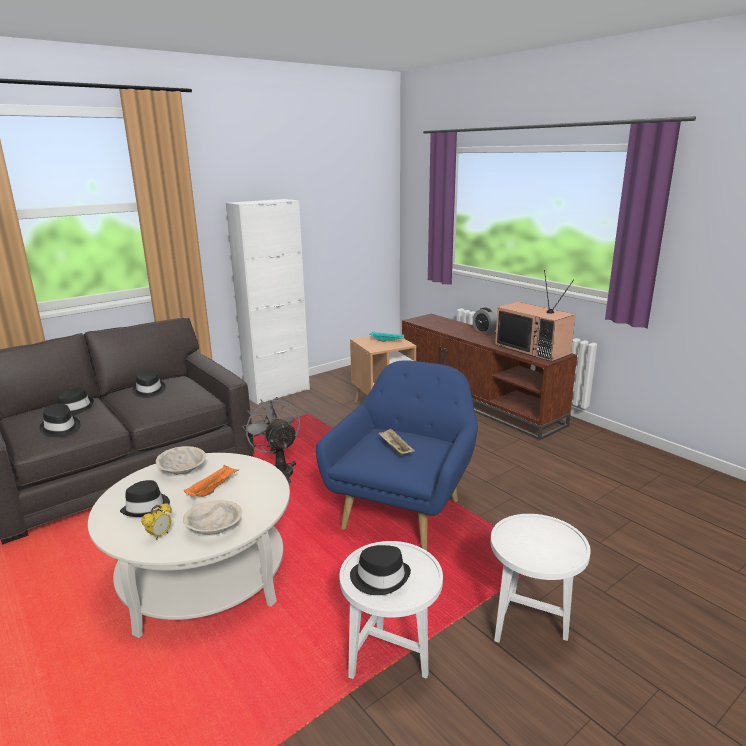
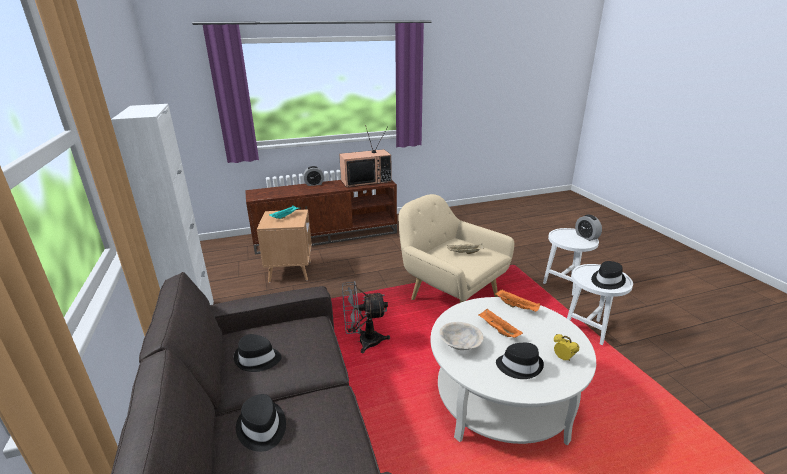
camera: 70 degrees left, 5 degrees up
(60, 428) = (322, 436): black hat -> none
(214, 529) = (555, 332): beige bowl -> none
(267, 498) = (517, 307): none -> orange tray
(403, 509) = (450, 295): blue armchair -> beige armchair
(558, 557) = (586, 237): none -> alarm clock

